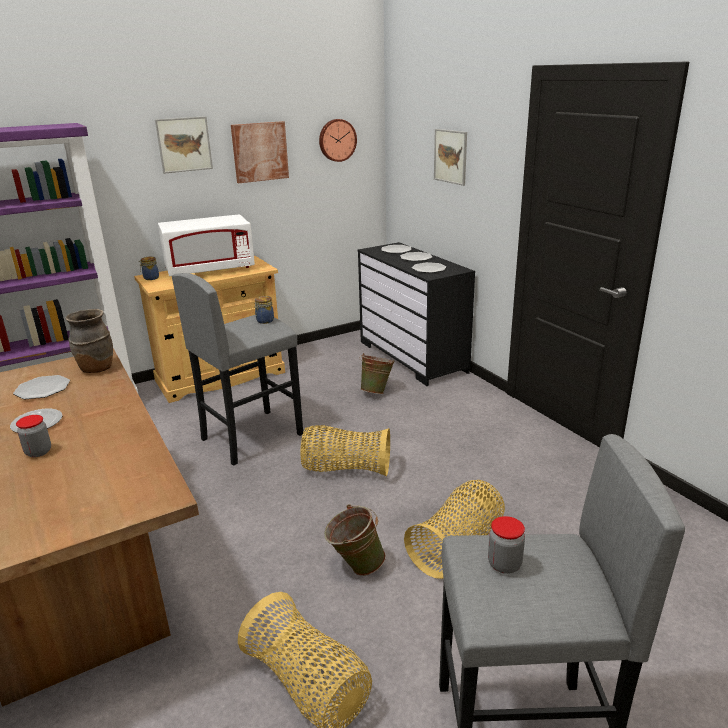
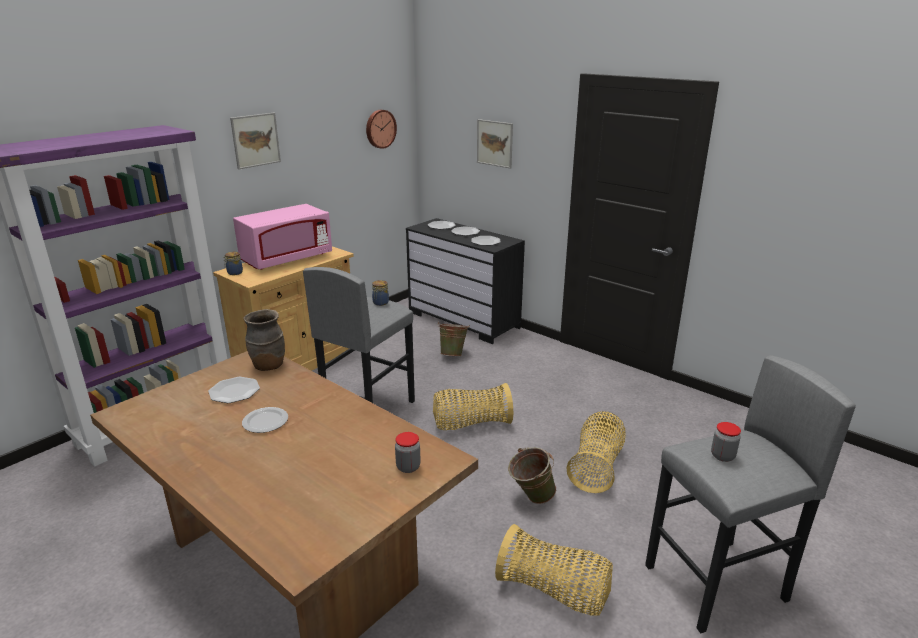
camera: 20 degrees left, 0 degrees up
(38, 452) = (296, 445): jar -> jar (408, 467)
(210, 270) = (287, 259): white microwave -> pink microwave
(259, 152) = (319, 143): picture -> none

